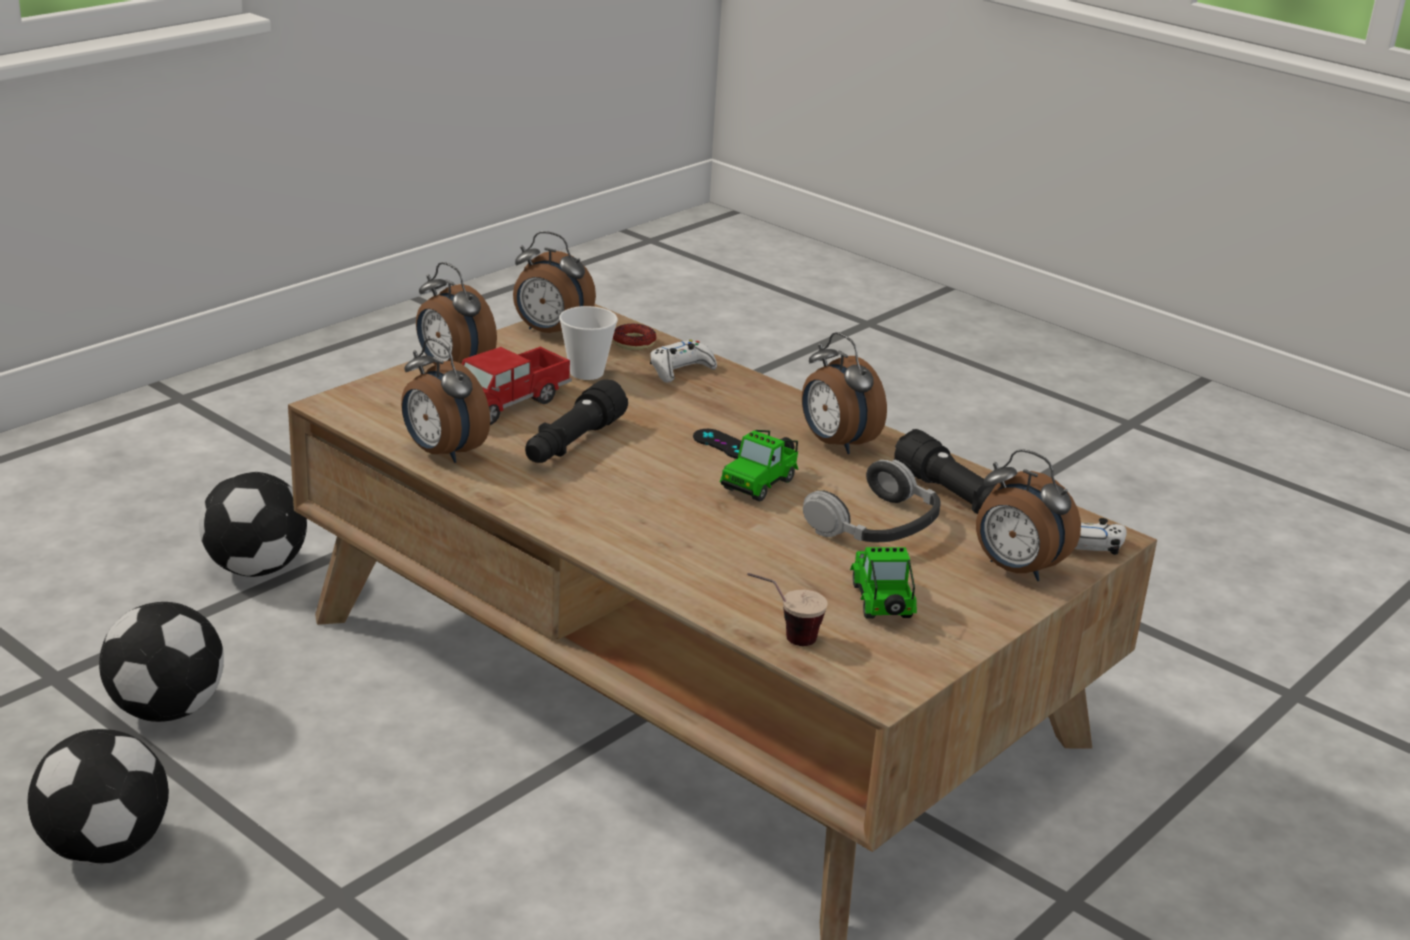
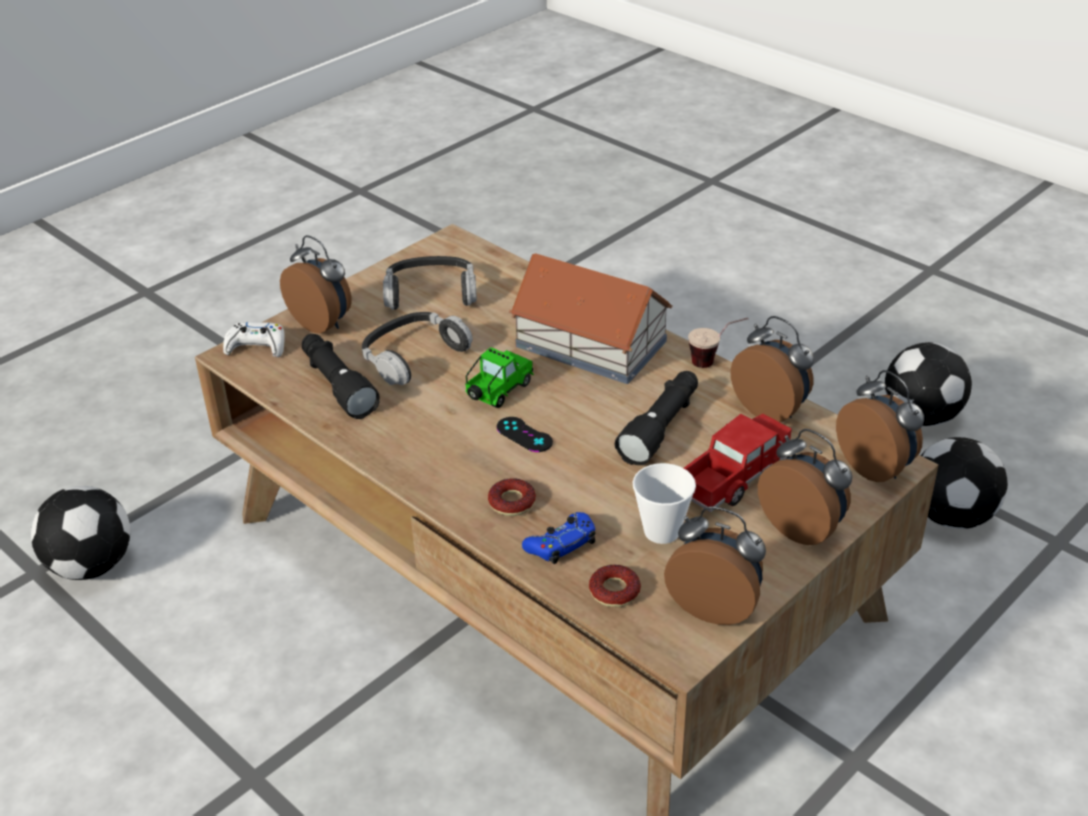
camera: 175 degrees left, 10 degrees up
(256, 567) = (974, 680): football -> football (91, 567)
(647, 527) = (592, 344): none -> toy house
(680, 369) = (561, 544): white game controller -> blue game controller
(730, 397) = (512, 502): none -> donut
(782, 638) = (503, 267): cup -> cup (715, 362)
(835, 443) = (421, 442): alarm clock -> alarm clock (876, 467)
(882, 603) = (431, 293): toy car -> headphones

